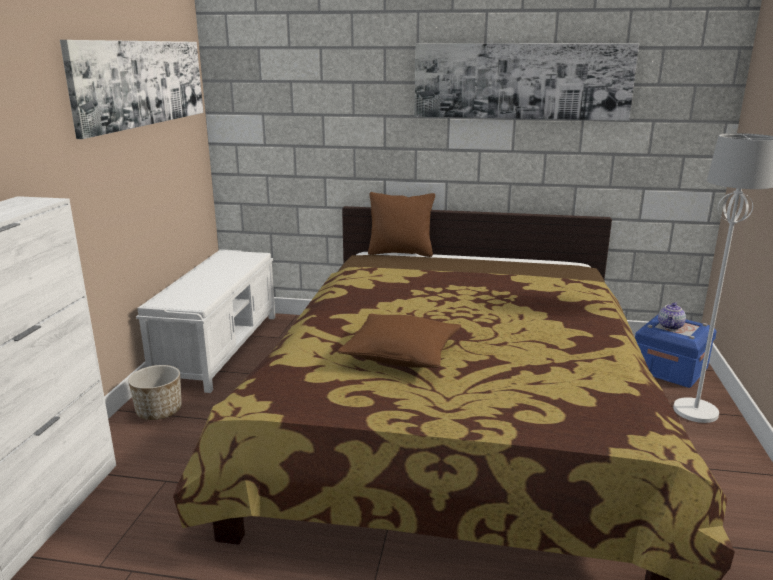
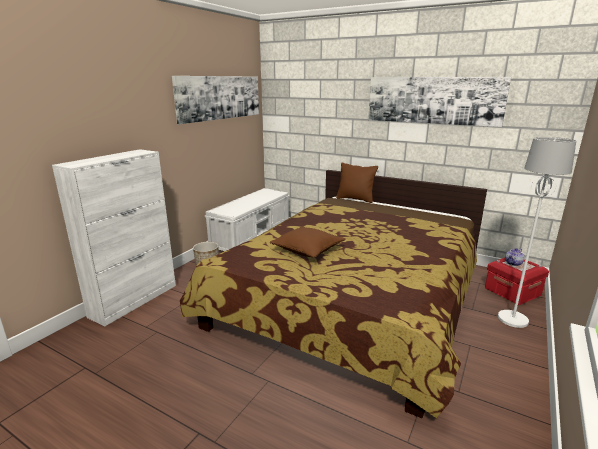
camera: 20 degrees right, 0 degrees up
(669, 369) = (512, 292): blue storage box -> red storage box

